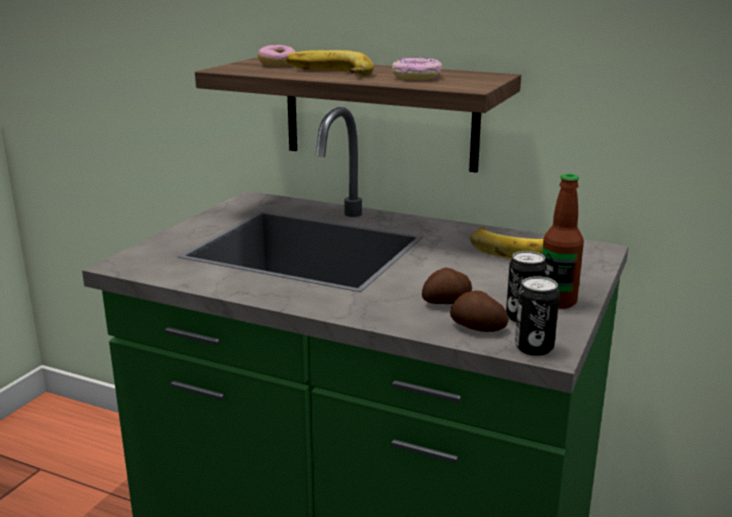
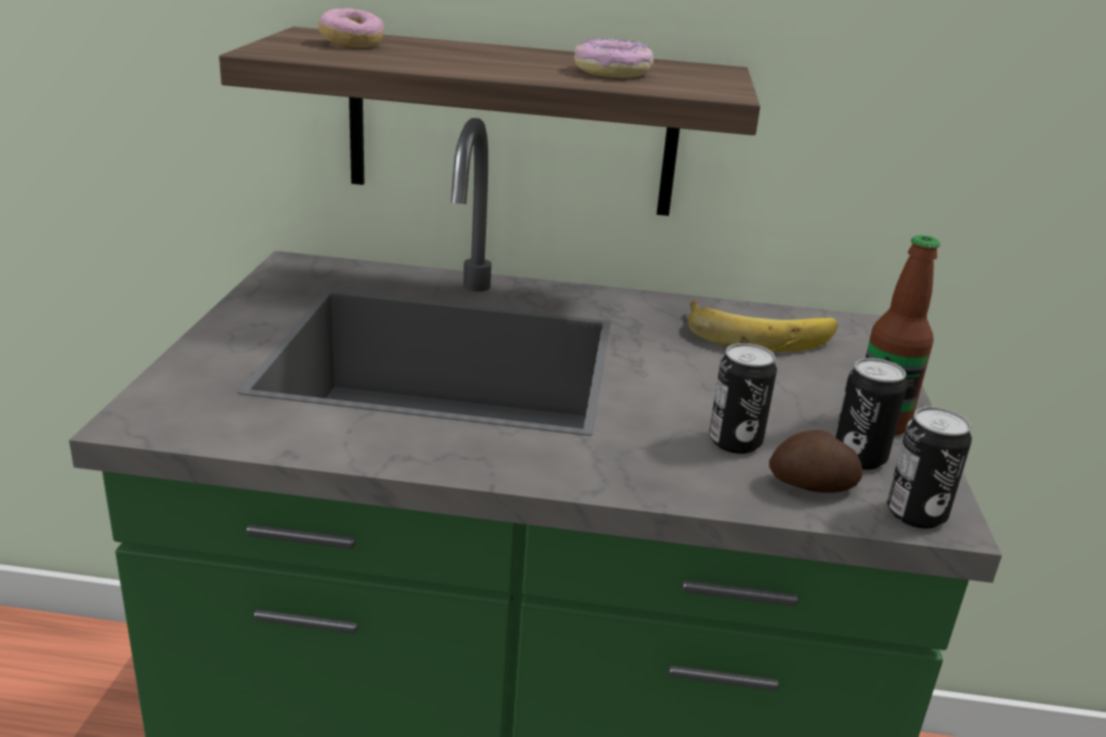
camera: 20 degrees left, 5 degrees up
(327, 73) = (459, 62): banana -> none
(447, 302) = (735, 442): potato -> can

